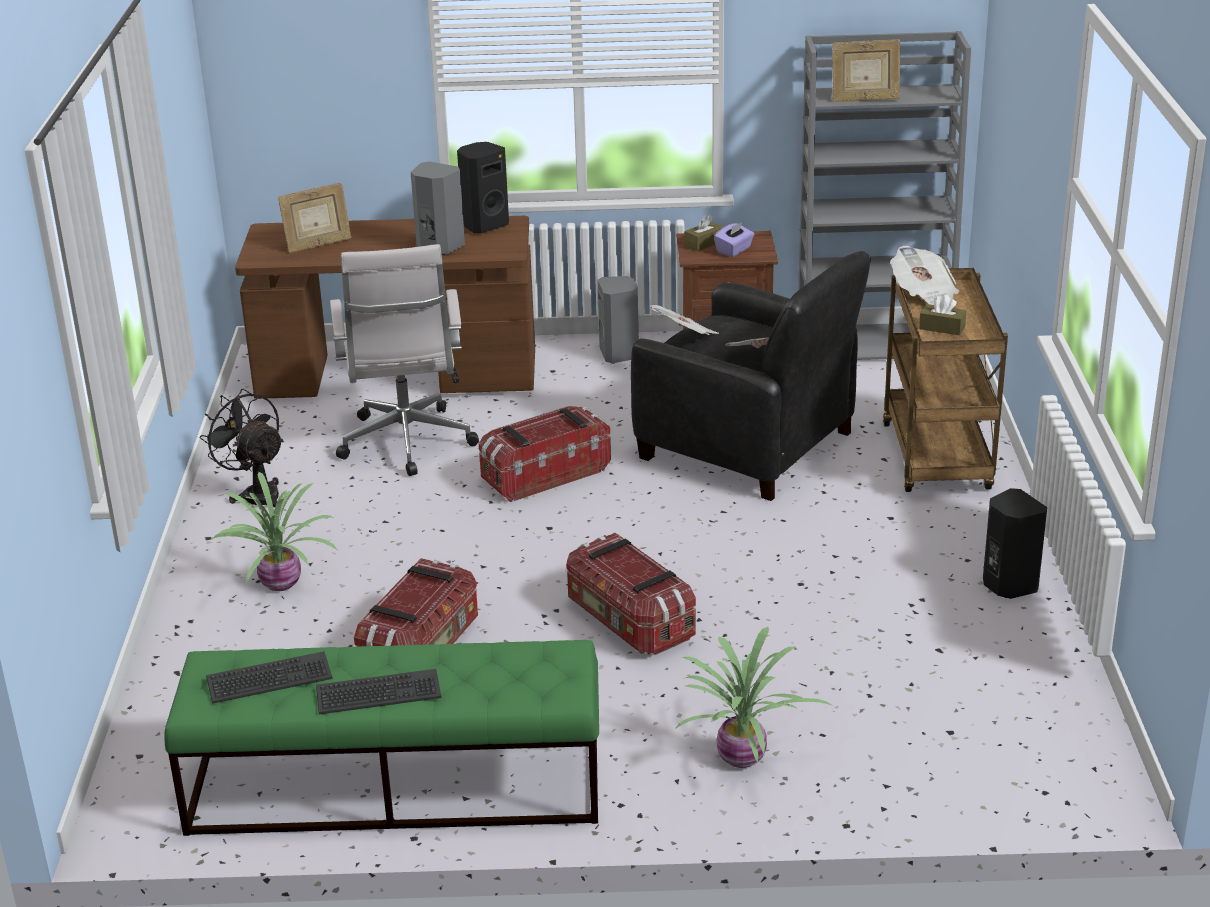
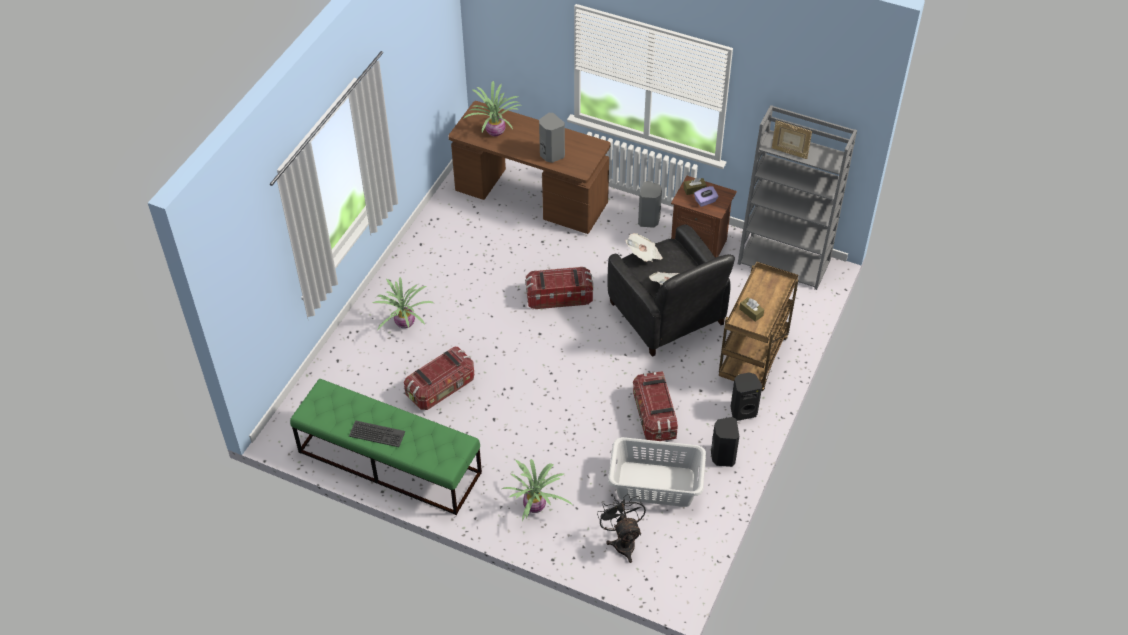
camera: 25 degrees right, 20 degrees up
(256, 494) = (424, 259): black fan -> black fan (623, 541)
(269, 679) = (340, 408): keyboard -> none
(318, 245) = (495, 131): picture frame -> potted plant
(407, 445) = (508, 250): white office chair -> none
(484, 225) = (584, 143): black speaker -> black speaker (743, 411)
(629, 621) = (538, 408): storage box -> storage box (654, 416)
(923, 294) = (762, 282): newspaper -> none
(934, 657) = (656, 485): none -> grey laundry basket

